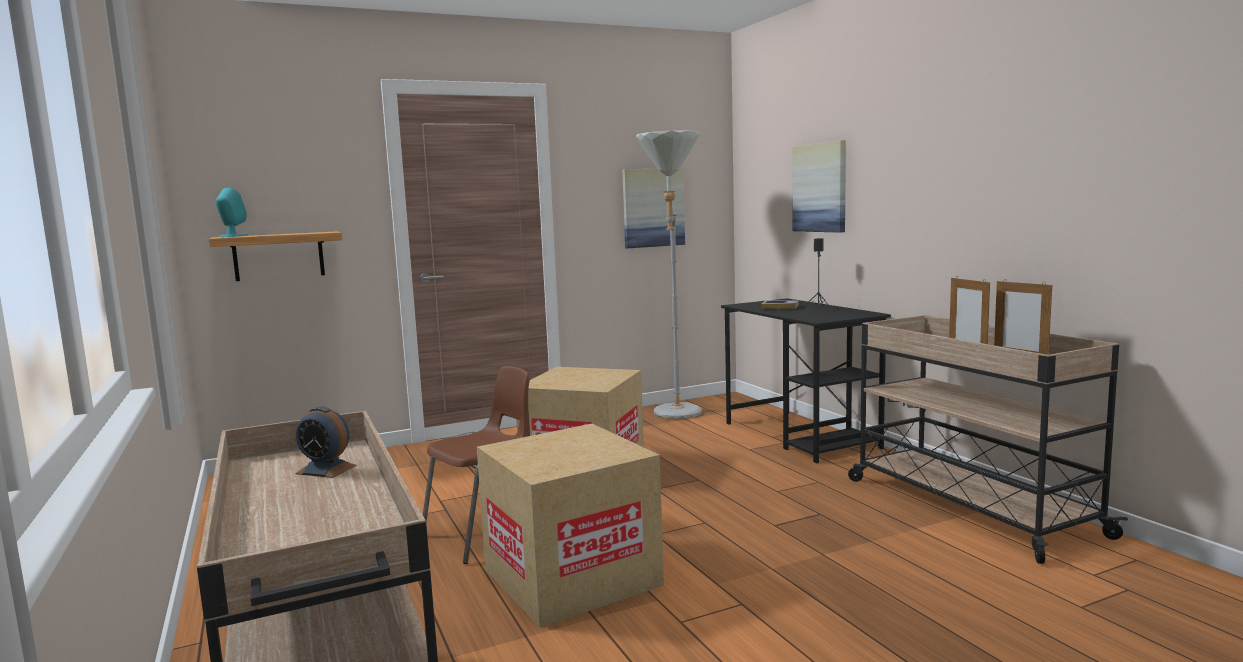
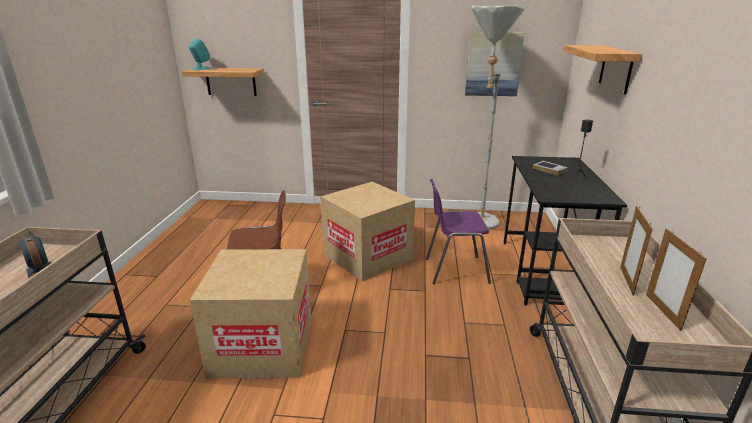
camera: 30 degrees right, 15 degrees up
(706, 456) = (454, 270): none -> purple chair
(820, 188) = (616, 69): picture -> shelf

